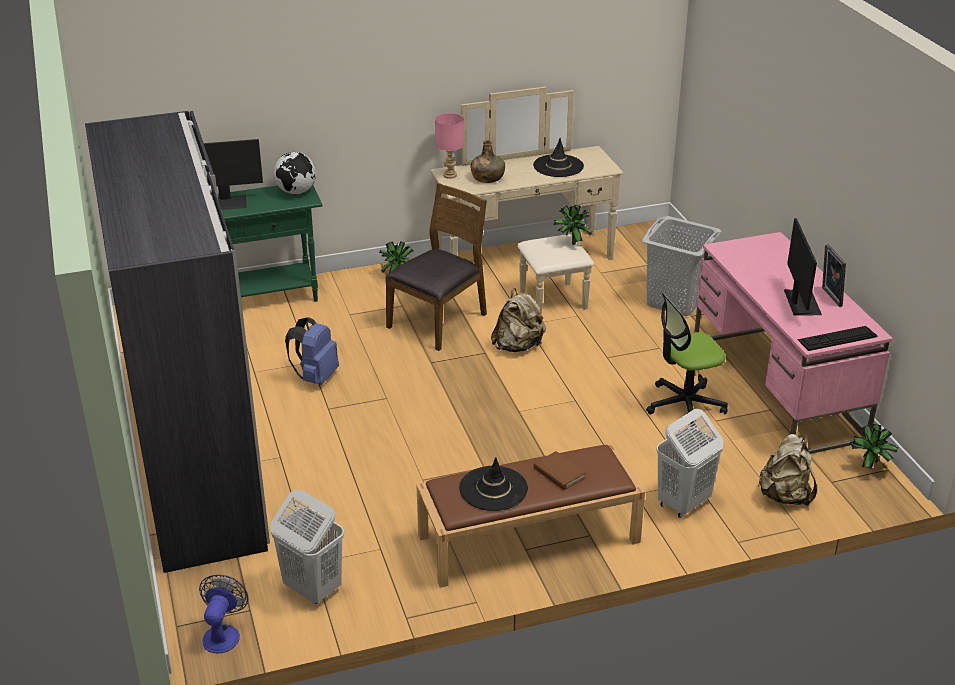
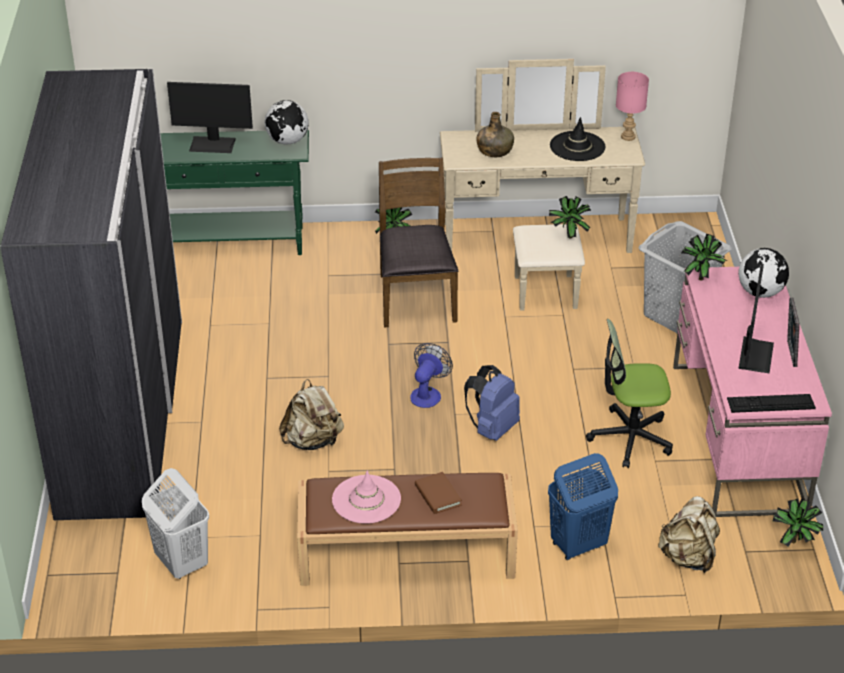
camera: 15 degrees right, 5 degrees up
(223, 633) = (86, 590): fan -> fan (428, 393)
(315, 377) = (267, 341): blue backpack -> blue backpack (492, 428)
(439, 321) = (415, 297): brown chair -> brown chair turned 60 degrees counterclockwise
(450, 175) = (457, 142): pink table lamp -> pink table lamp (628, 137)
(493, 489) = (366, 499): black hat -> pink hat
(518, 346) = (485, 340): beige backpack -> beige backpack (313, 441)
(683, 503) = (577, 545): white laundry basket -> blue laundry basket
(720, 249) = (700, 277): none -> potted plant
(778, 254) = (760, 292): none -> globe

